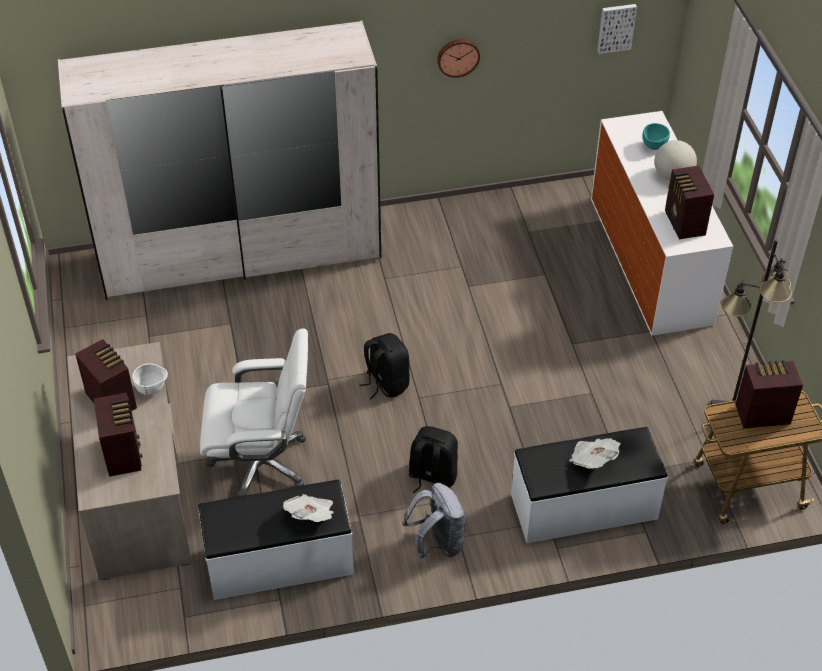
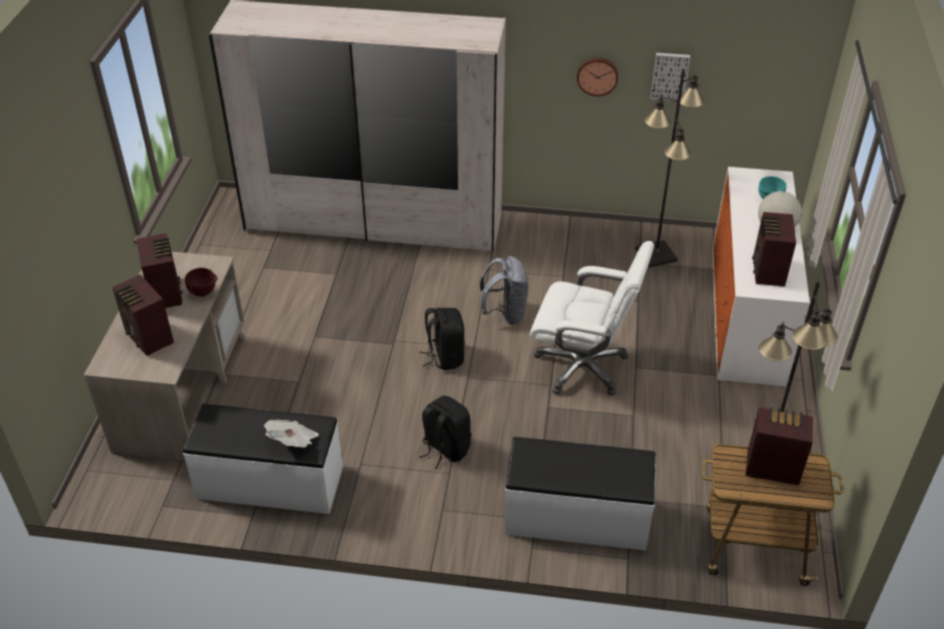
camera: 20 degrees right, 5 degrees down
(123, 453) = (149, 338): radio -> radio turned 135 degrees clockwise
(153, 390) = (204, 293): white bowl -> brown bowl
(262, 463) = (300, 394): white office chair -> white office chair (583, 366)
(437, 543) = (420, 509): grey backpack -> grey backpack (505, 313)
(541, 220) = (656, 255): none -> black floor lamp
(593, 460) = (584, 467): newspaper -> none
(616, 27) = (758, 78): picture -> picture (670, 76)

